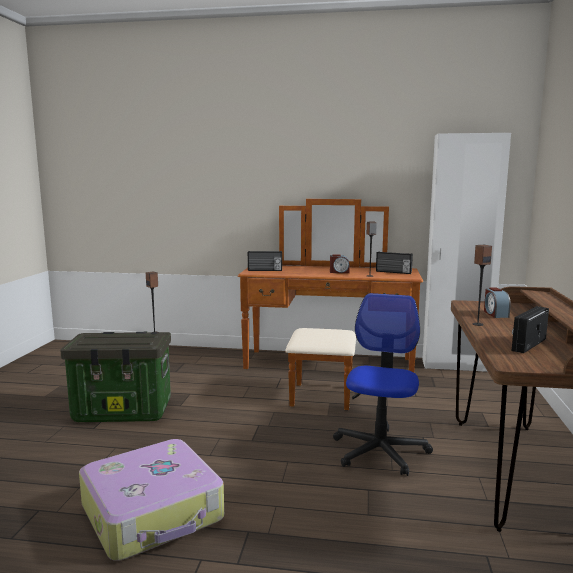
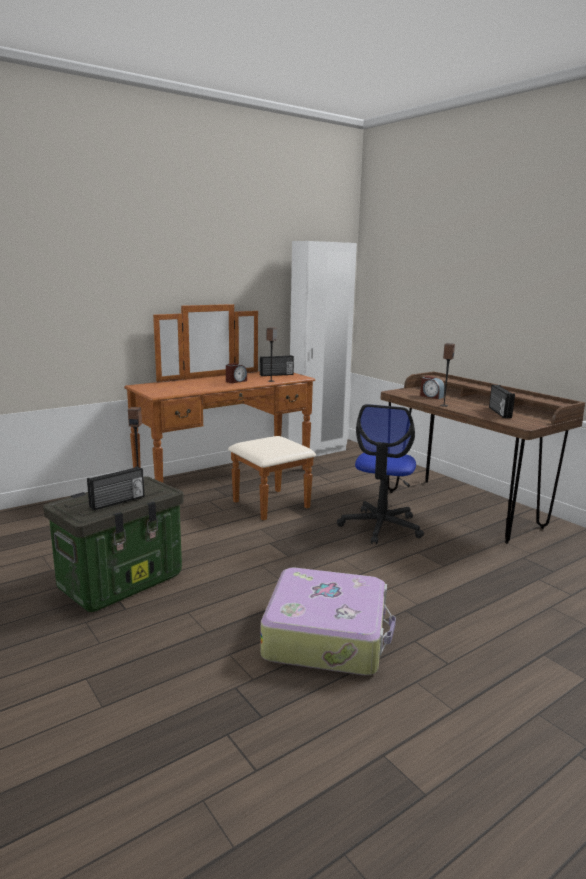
camera: 45 degrees left, 5 degrees up
(265, 270) = (164, 390): radio -> radio (118, 502)
(380, 451) = (380, 527): office chair -> office chair turned 135 degrees counterclockwise

